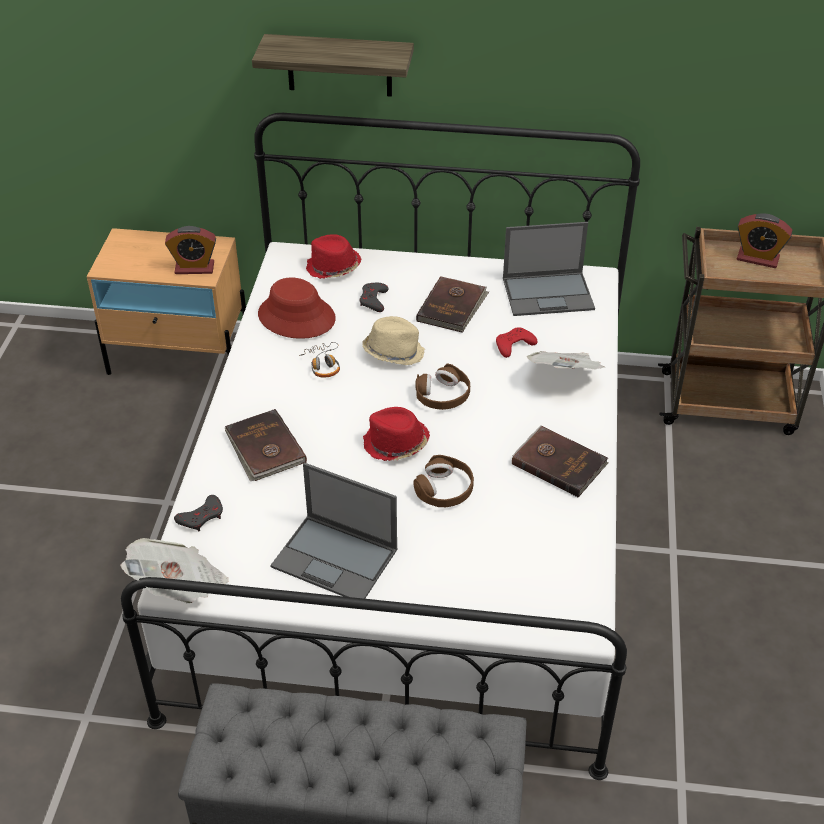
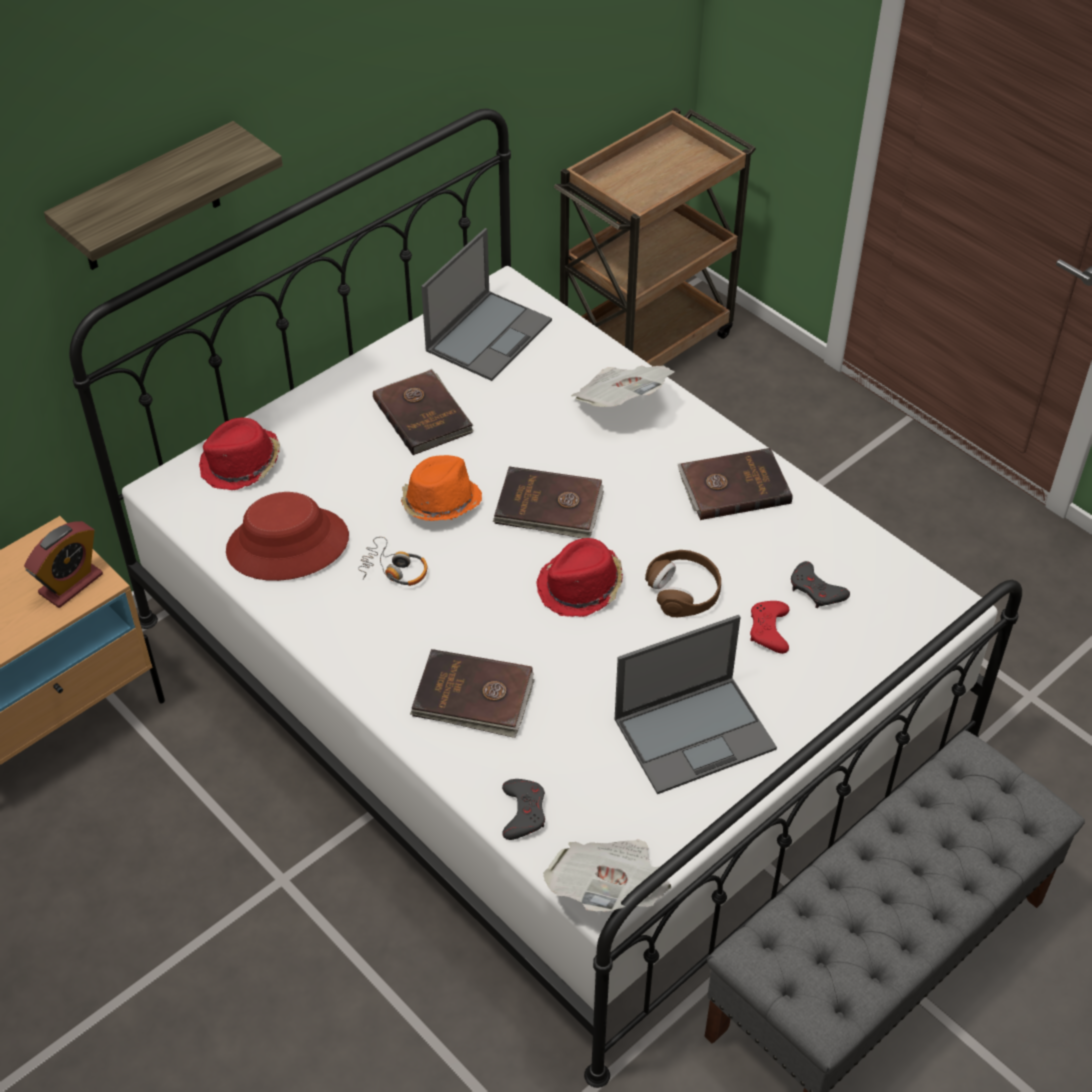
camera: 50 degrees left, 5 degrees up
(373, 300) = (337, 466): grey game controller -> grey game controller (816, 590)
(393, 352) = (440, 503): beige hat -> orange hat
(442, 395) = (549, 507): brown headphones -> brown book
(514, 345) = (535, 409): red game controller -> red game controller (769, 630)
(757, 258) = (641, 168): alarm clock -> none

